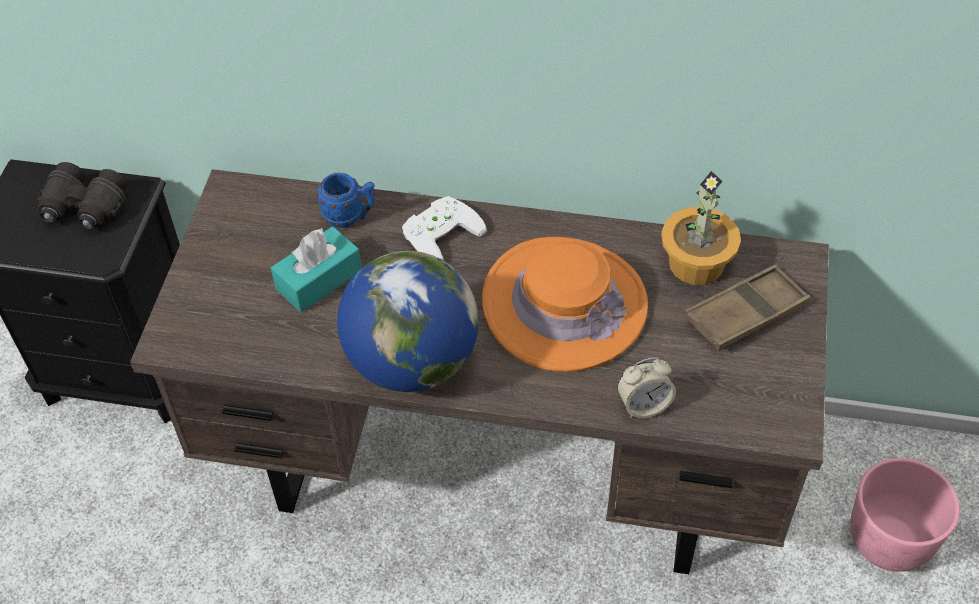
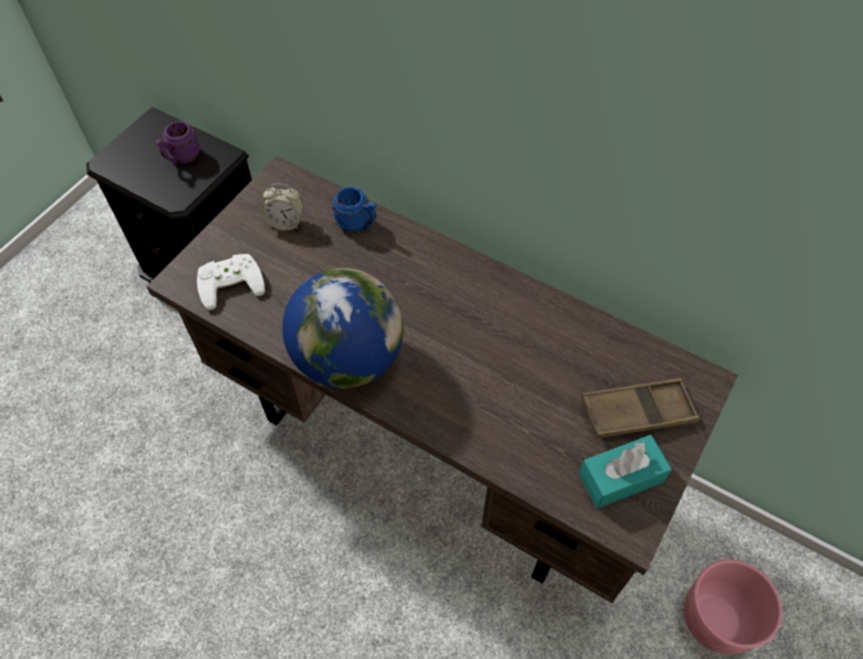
camera: 20 degrees right, 5 degrees up
(84, 209) = (182, 158): black binoculars -> purple mug
(319, 279) = (310, 267): turquoise tissue box -> turquoise tissue box (620, 477)
(439, 231) = (419, 258): white game controller -> white game controller (230, 281)
(564, 304) = (489, 352): orange hat -> none
(644, 405) = (515, 462): alarm clock -> alarm clock (286, 222)
(697, 263) = (615, 353): potted plant -> none

